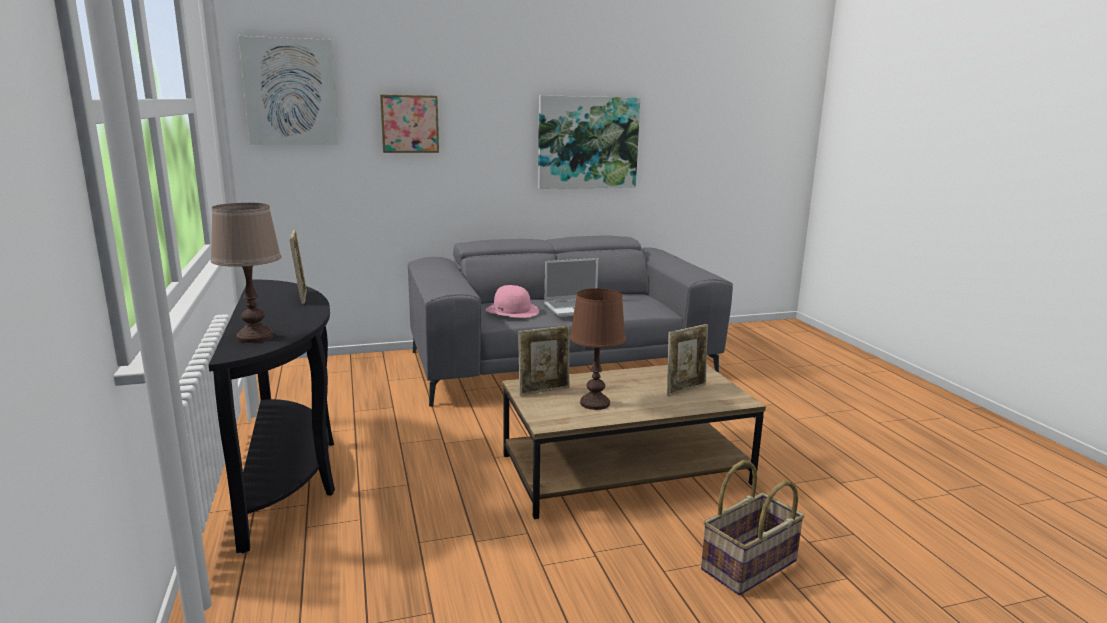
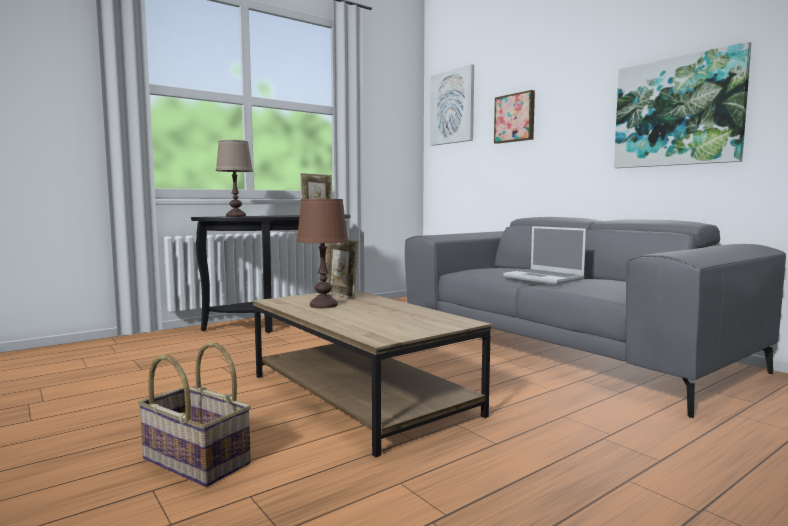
camera: 70 degrees right, 10 degrees down
(512, 310) = (494, 269): pink hat -> none
(685, 389) = (390, 322): picture frame -> none

